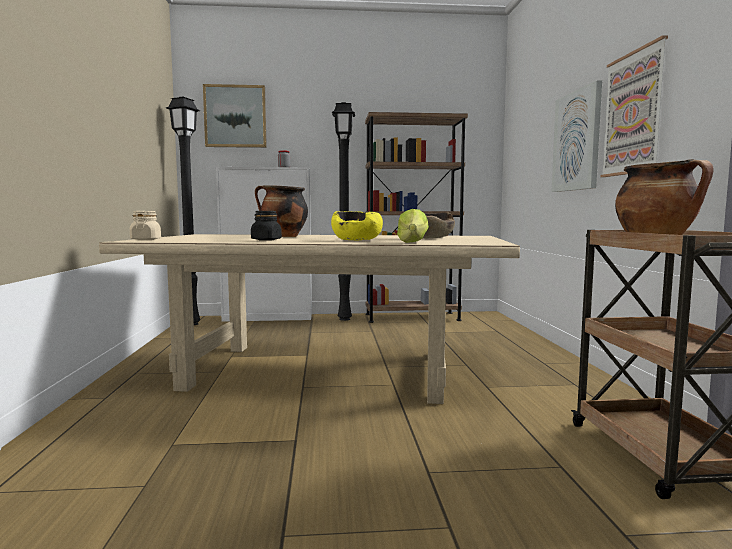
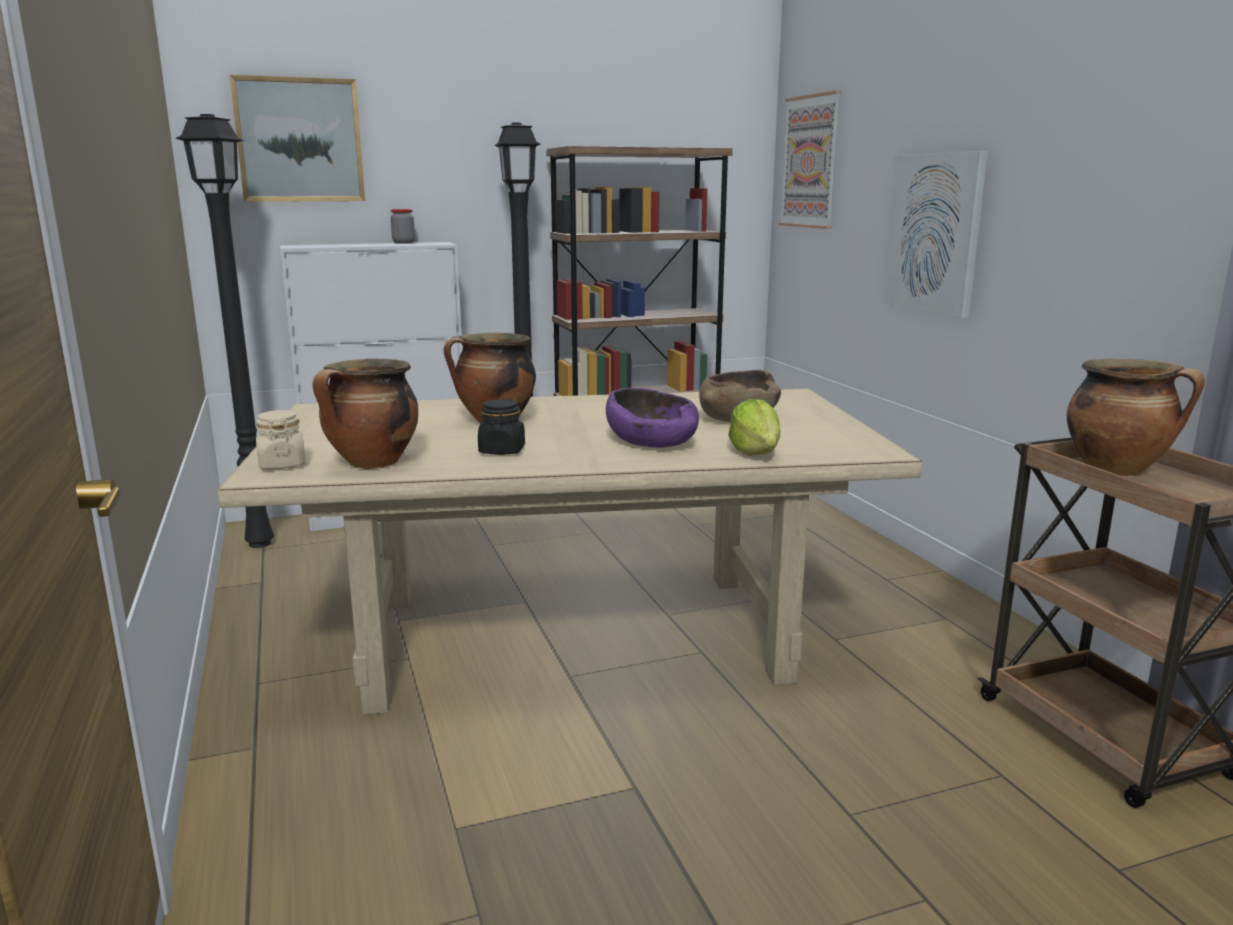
camera: 15 degrees left, 10 degrees up
(190, 240) = (372, 464): none -> cooking pot
(357, 240) = (651, 442): yellow bowl -> purple bowl
(633, 113) = (1043, 223): picture -> picture (810, 162)

